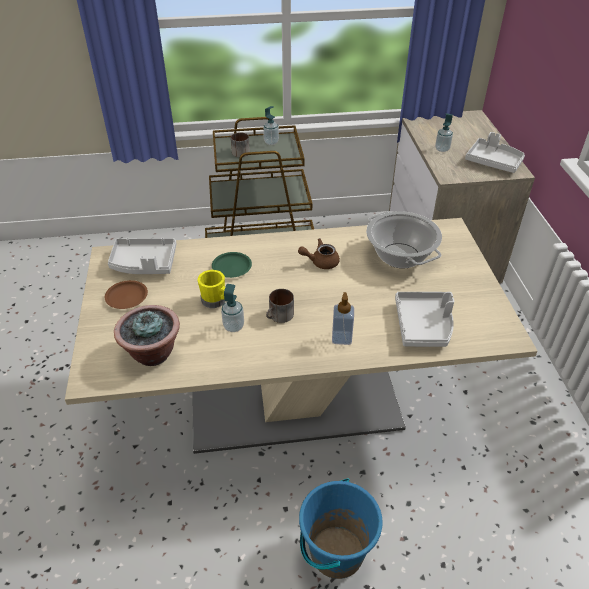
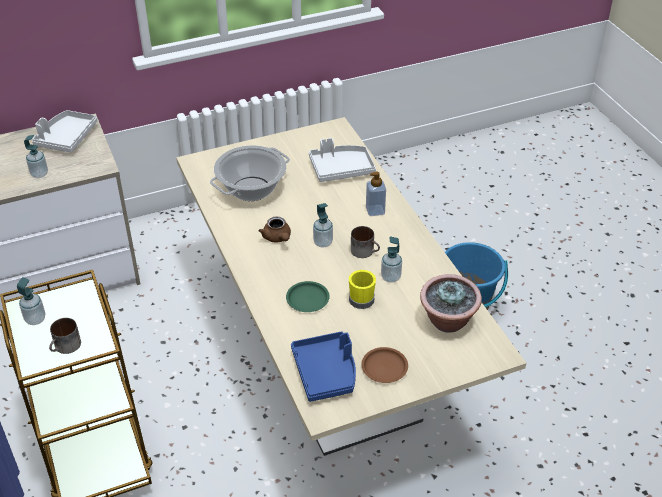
camera: 105 degrees left, 0 degrees up
(144, 263) = (326, 372): grey tray -> blue tray
(303, 289) = (323, 242): none -> soap dispenser

